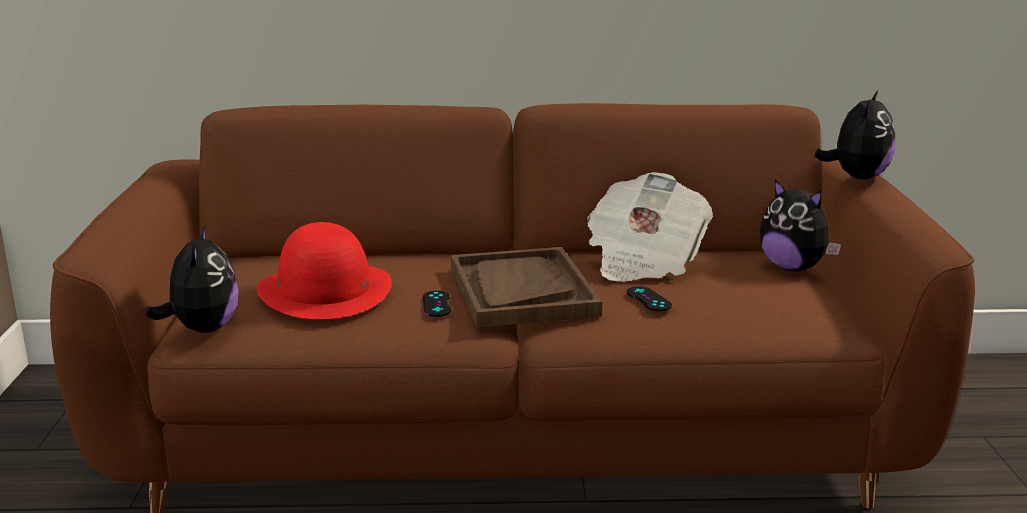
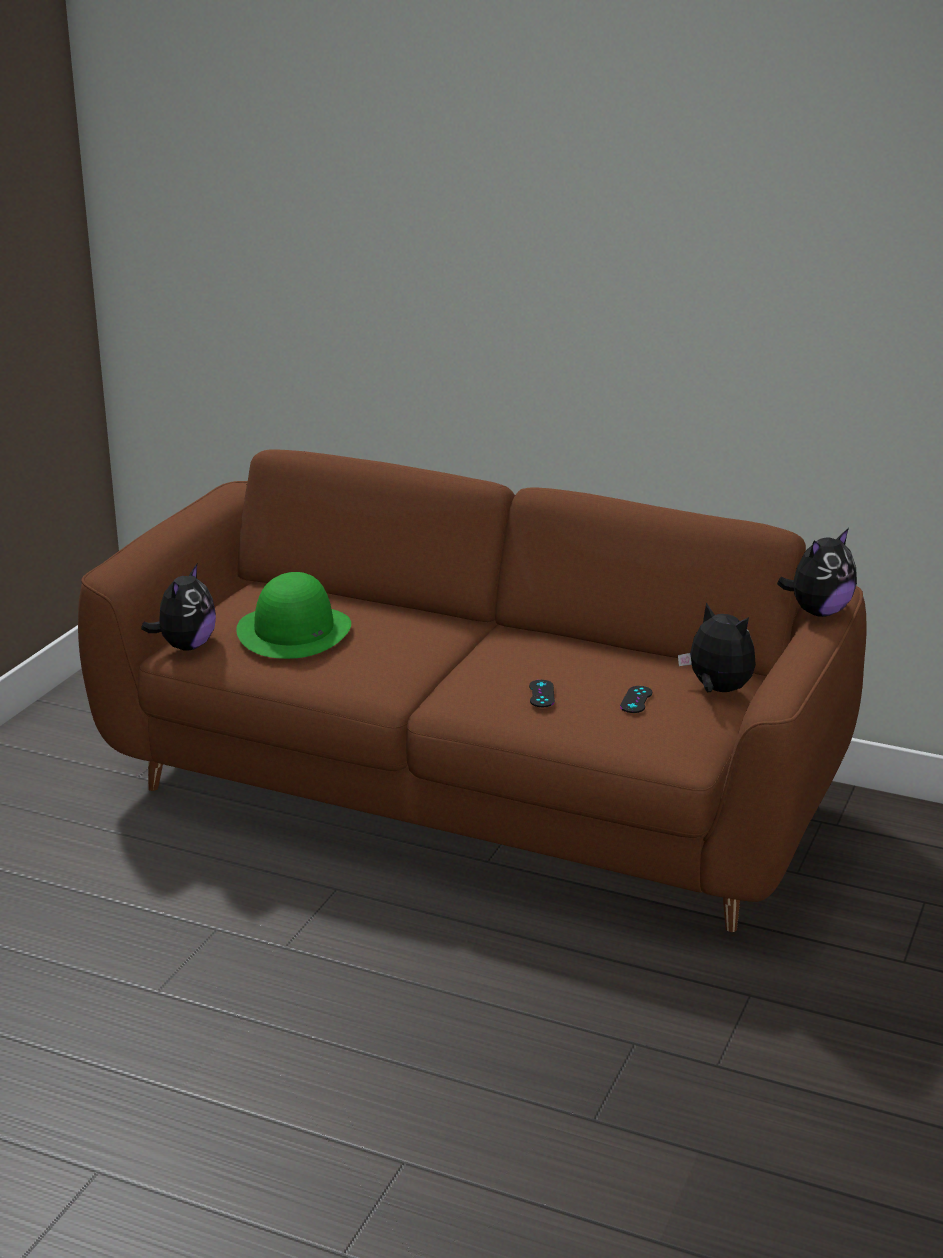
camera: 25 degrees right, 5 degrees up
(325, 290) = (294, 631): red hat -> green hat
(436, 304) = (369, 662): black game controller -> black game controller (636, 700)
(521, 291) = (449, 663): brown tray -> none
(643, 261) = (582, 656): newspaper -> none
(793, 268) = (717, 690): plush toy -> plush toy turned 150 degrees clockwise

